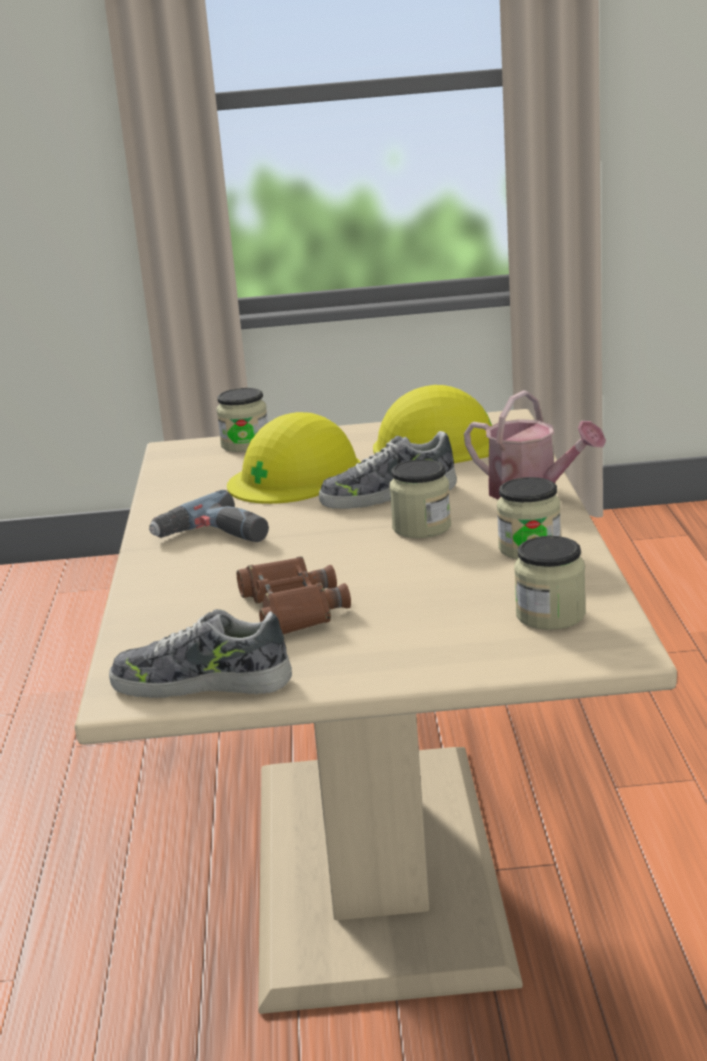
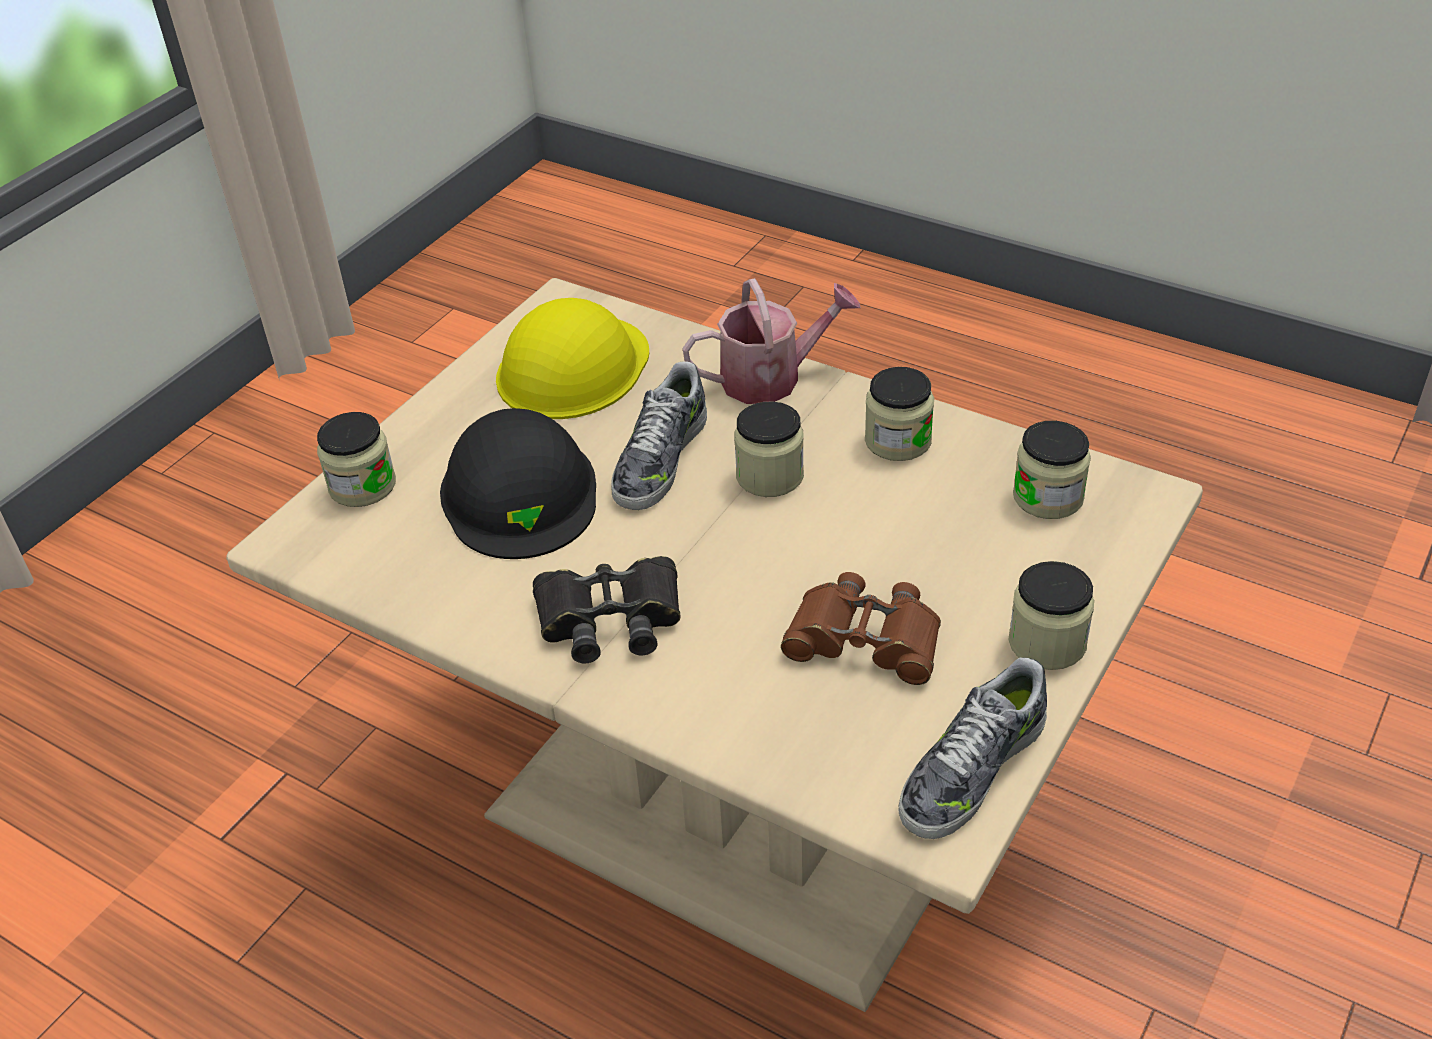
camera: 55 degrees left, 20 degrees up
(213, 536) = (610, 618): power drill -> black binoculars
(296, 476) = (519, 493): yellow hard hat -> black hard hat
(373, 667) = (1047, 643): none -> jar

